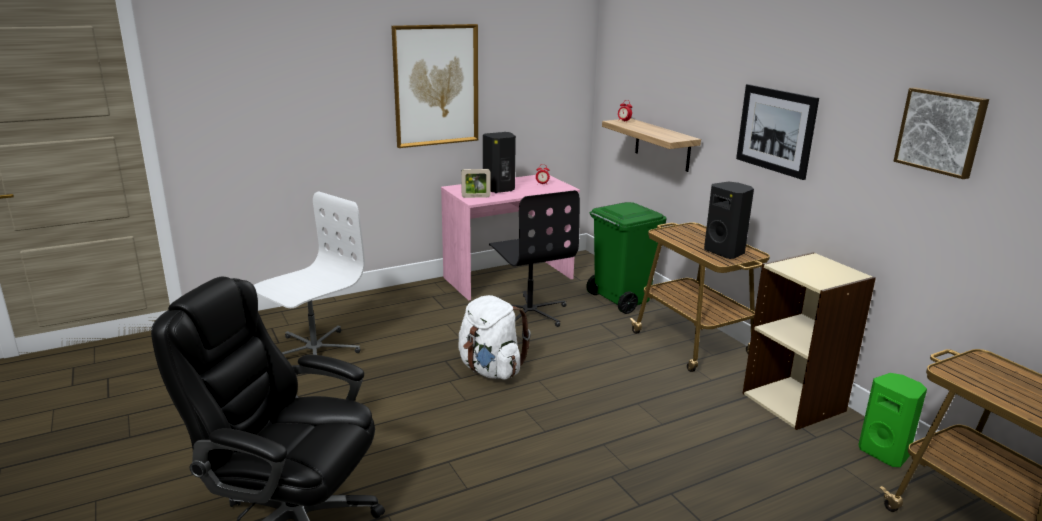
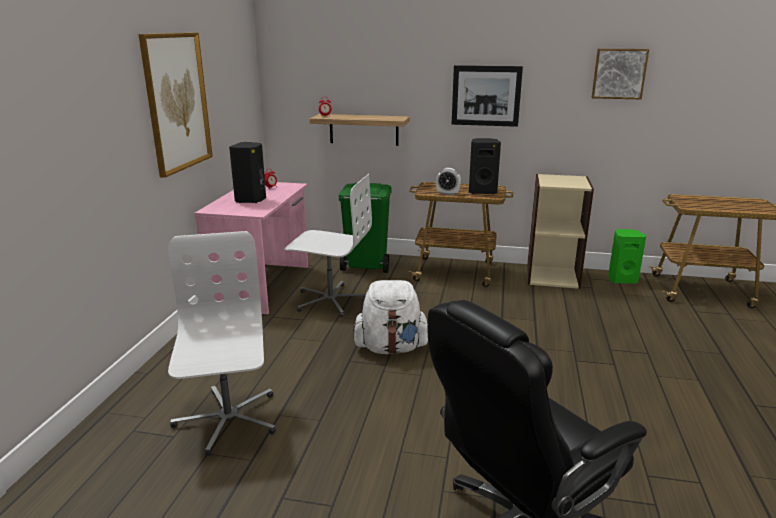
camera: 50 degrees left, 0 degrees up
(476, 197) = (250, 210): picture frame -> none
(530, 312) = (330, 300): black office chair -> white office chair
(681, 241) = (447, 194): none -> alarm clock

